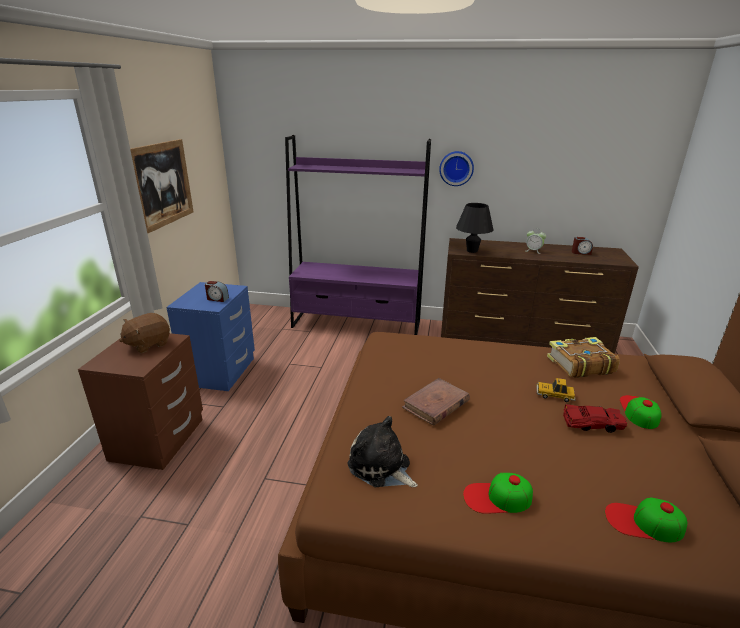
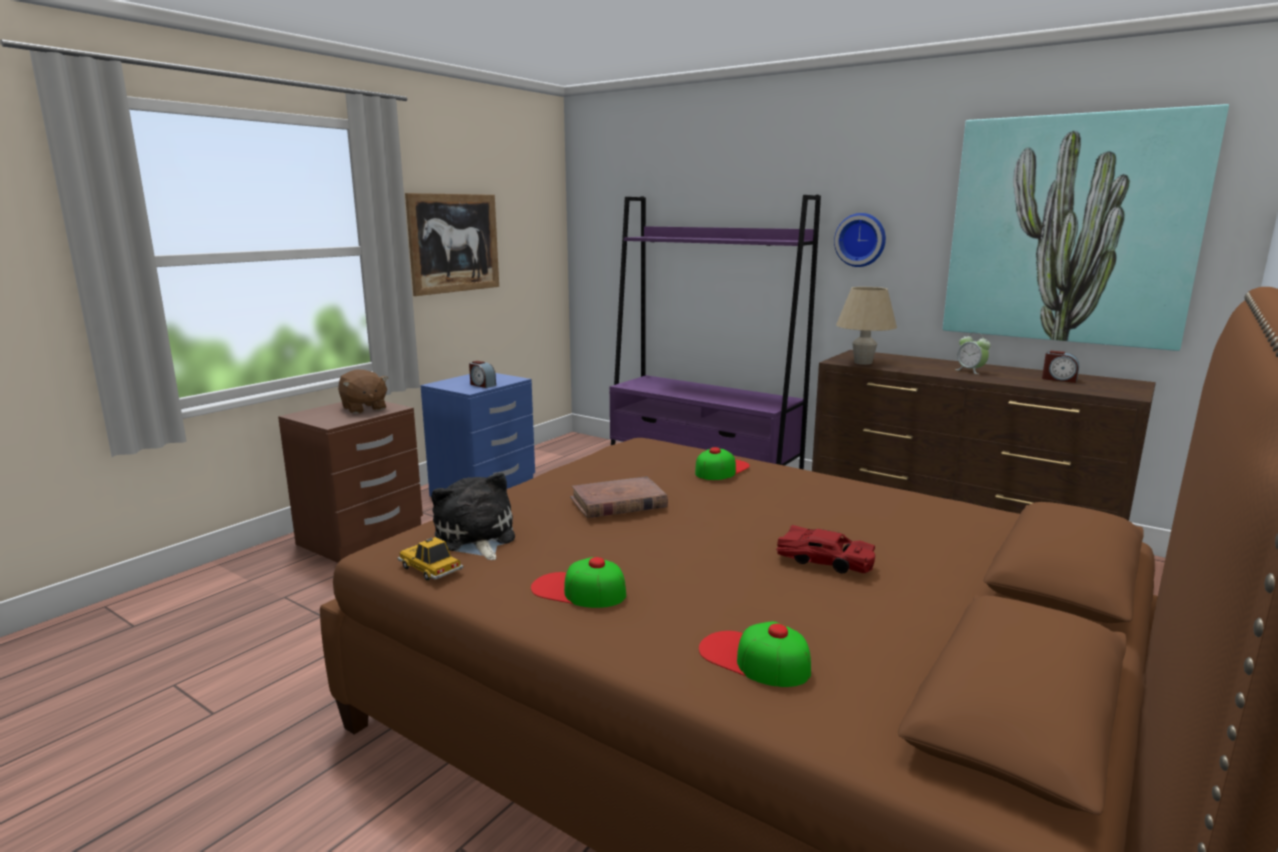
camera: 25 degrees right, 10 degrees down
(148, 344) = (363, 408): brown plush toy -> brown plush toy turned 105 degrees counterclockwise
(472, 251) = (863, 362): black table lamp -> beige table lamp
(554, 395) = (807, 525): toy car -> toy car (430, 569)
(579, 365) = (901, 506): book -> none
(582, 164) = (1070, 230): none -> picture
(639, 411) = (929, 565): cap -> cap (721, 469)

